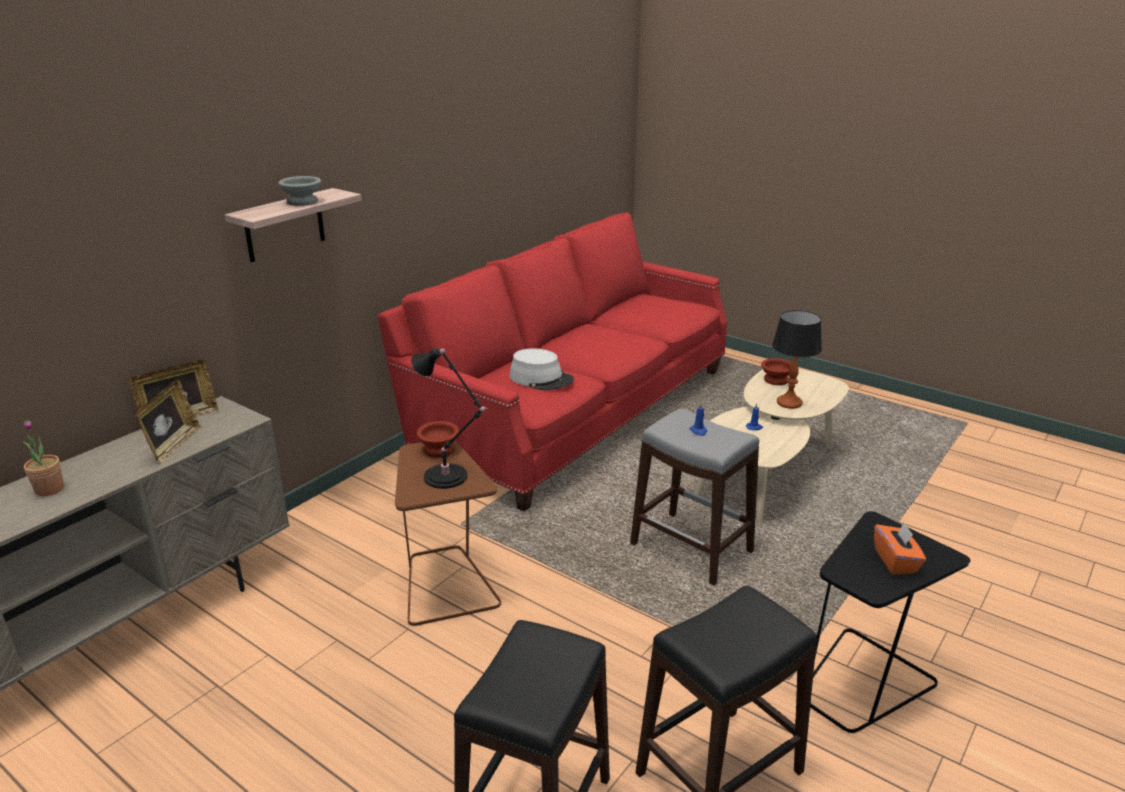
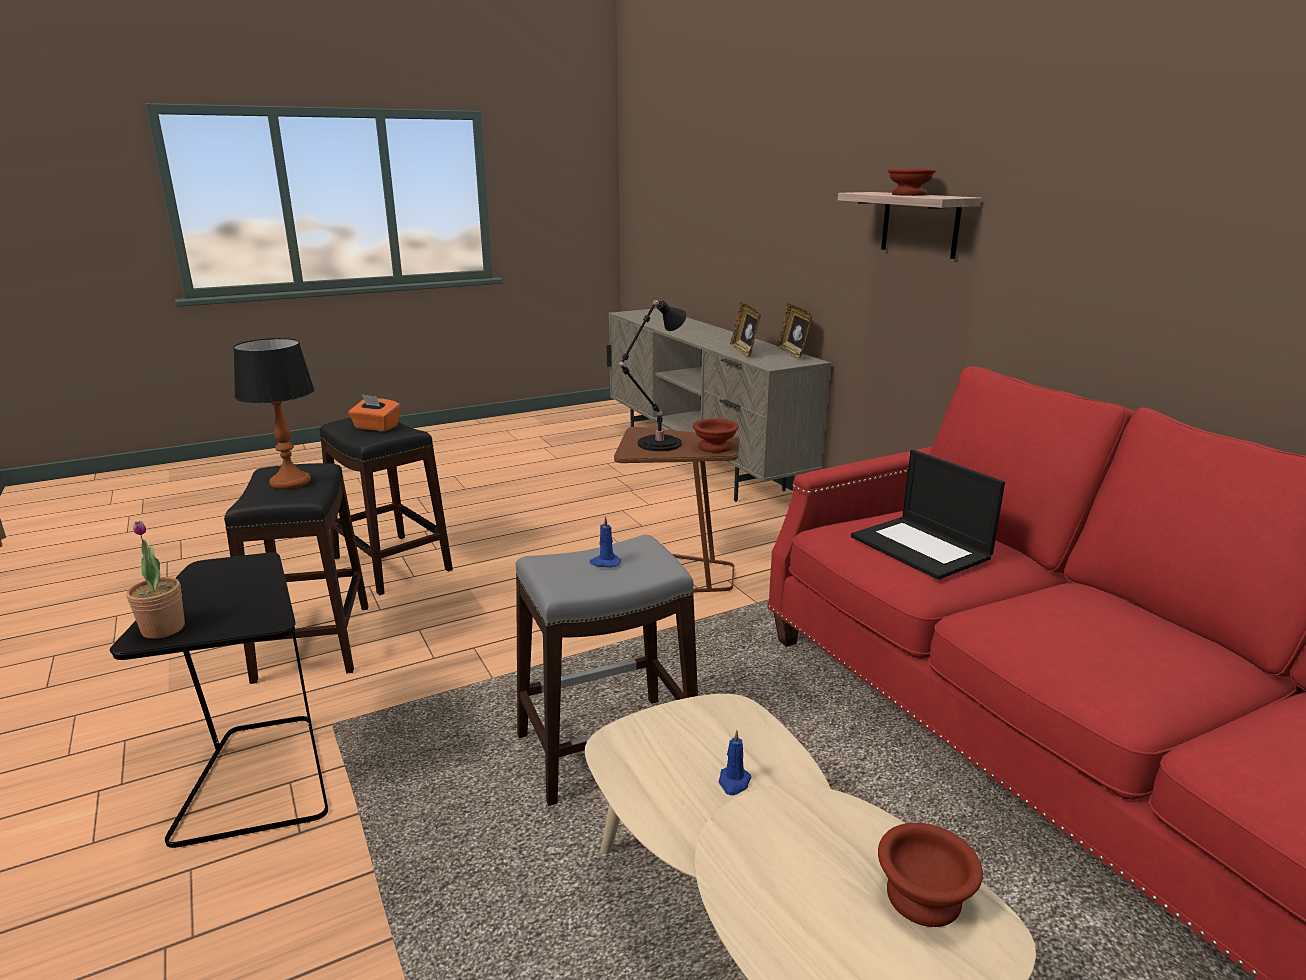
camera: 115 degrees right, 5 degrees down
(49, 489) = (709, 334): potted plant -> potted plant (163, 629)
(173, 446) = (744, 352): picture frame -> picture frame turned 45 degrees clockwise
(301, 202) = (908, 194): grey bowl -> brown bowl
(541, 378) = (922, 548): grey hat -> laptop
(789, 403) = (778, 852): table lamp -> table lamp (290, 482)
(896, 561) = (205, 598): orange tissue box -> orange tissue box (376, 427)

